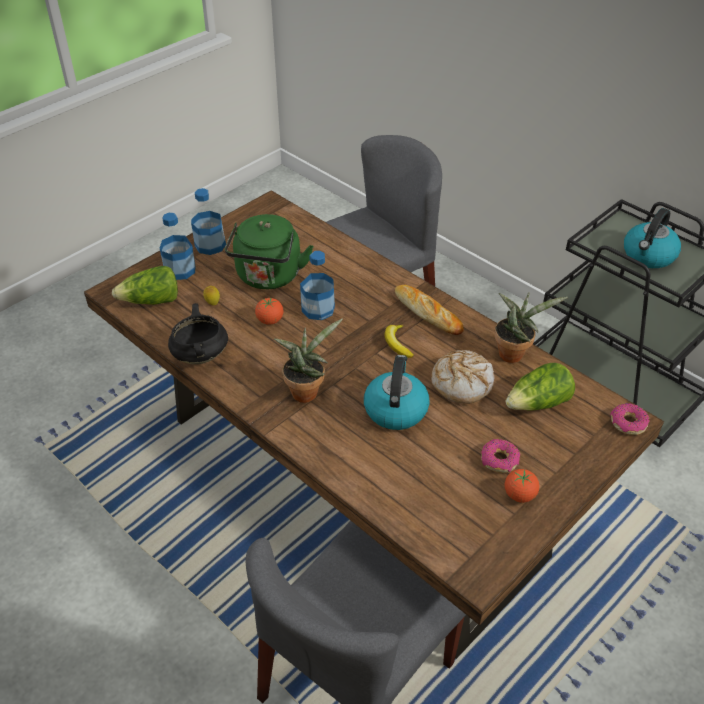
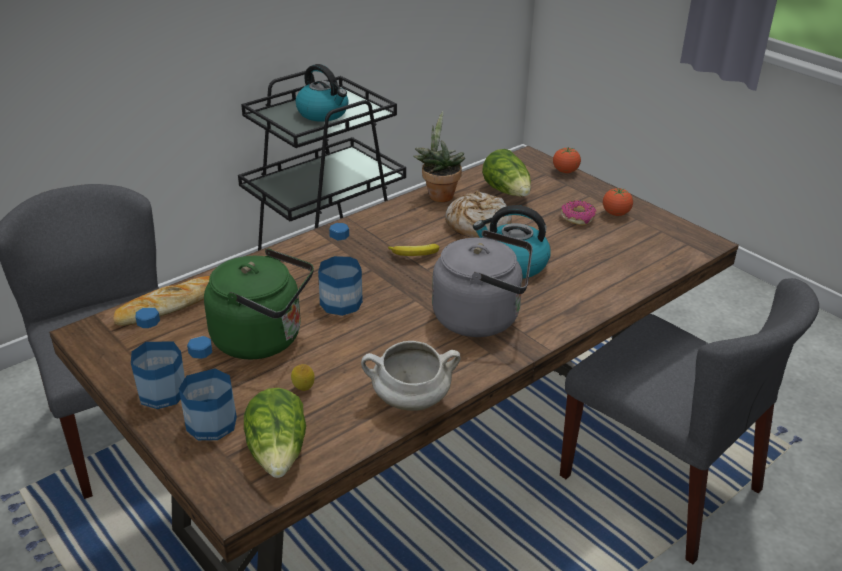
camera: 85 degrees left, 10 degrees down
(200, 355) = (410, 401): black cooking pot -> white cooking pot
(270, 320) = (353, 340): tomato -> tomato (565, 171)
(306, 390) = (482, 318): potted plant -> grey kettle
(428, 313) = (368, 232): bread -> bread (169, 306)
(628, 423) = (532, 159): donut -> none

